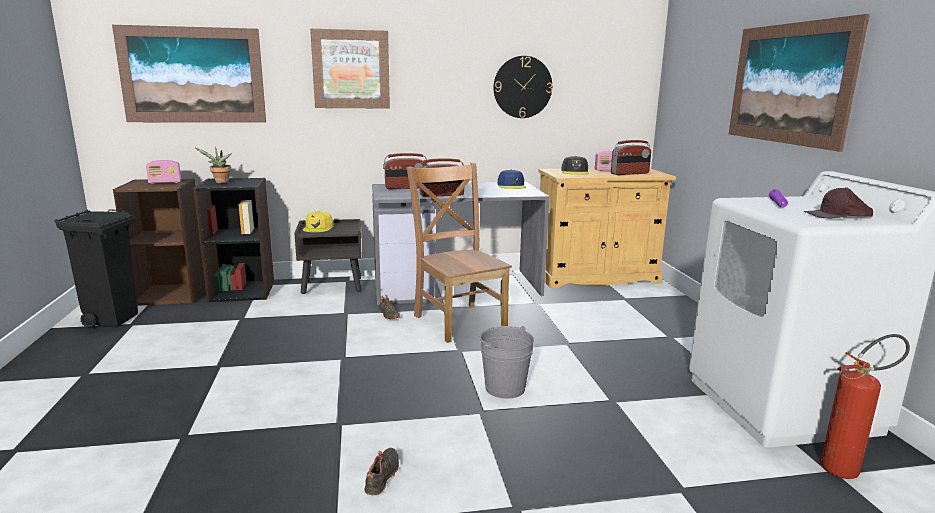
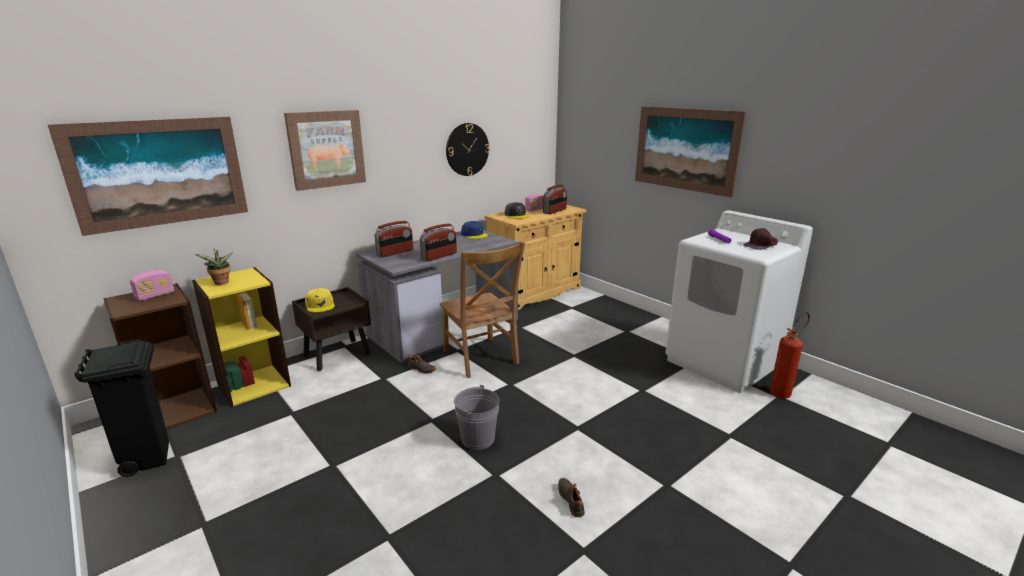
camera: 30 degrees left, 5 degrees up
(242, 291) = (253, 384): black bookcase -> yellow bookcase
(458, 320) = (481, 359): brown chair -> brown chair turned 150 degrees counterclockwise
(505, 388) = (572, 404): grey bucket -> grey bucket (477, 439)

